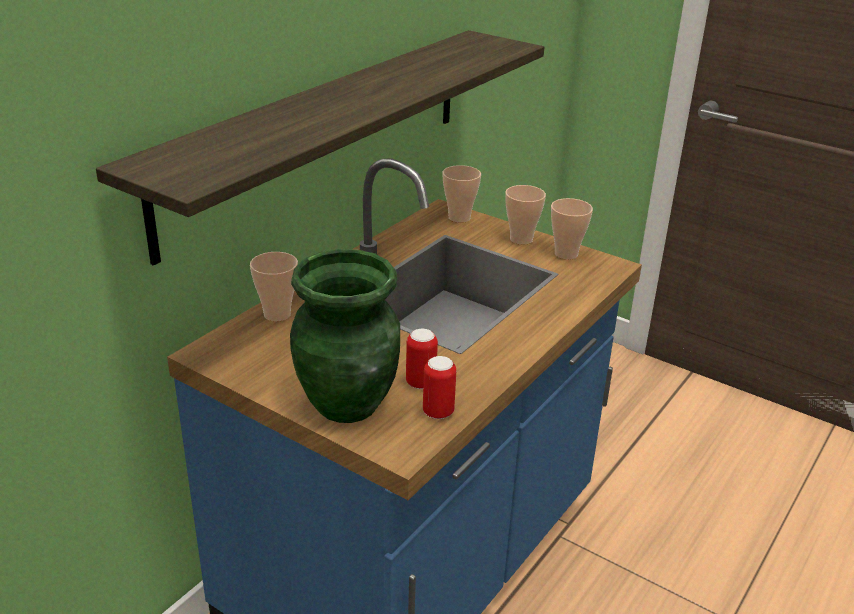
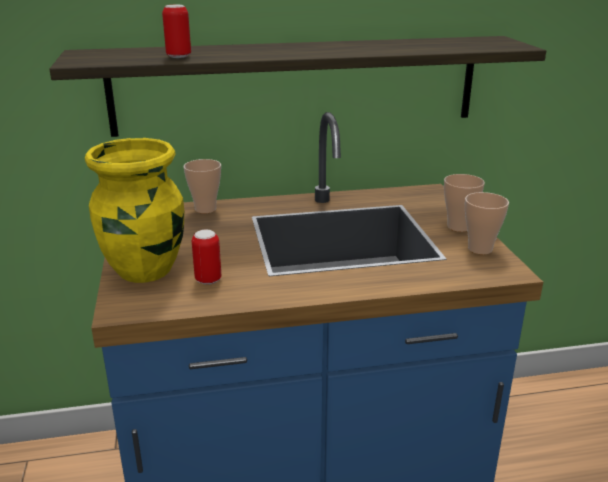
camera: 45 degrees right, 5 degrees down
(348, 404) = (146, 270): green vase -> yellow vase
(438, 412) = (184, 301): can -> can (179, 56)
(459, 218) = (433, 199): cup -> none

